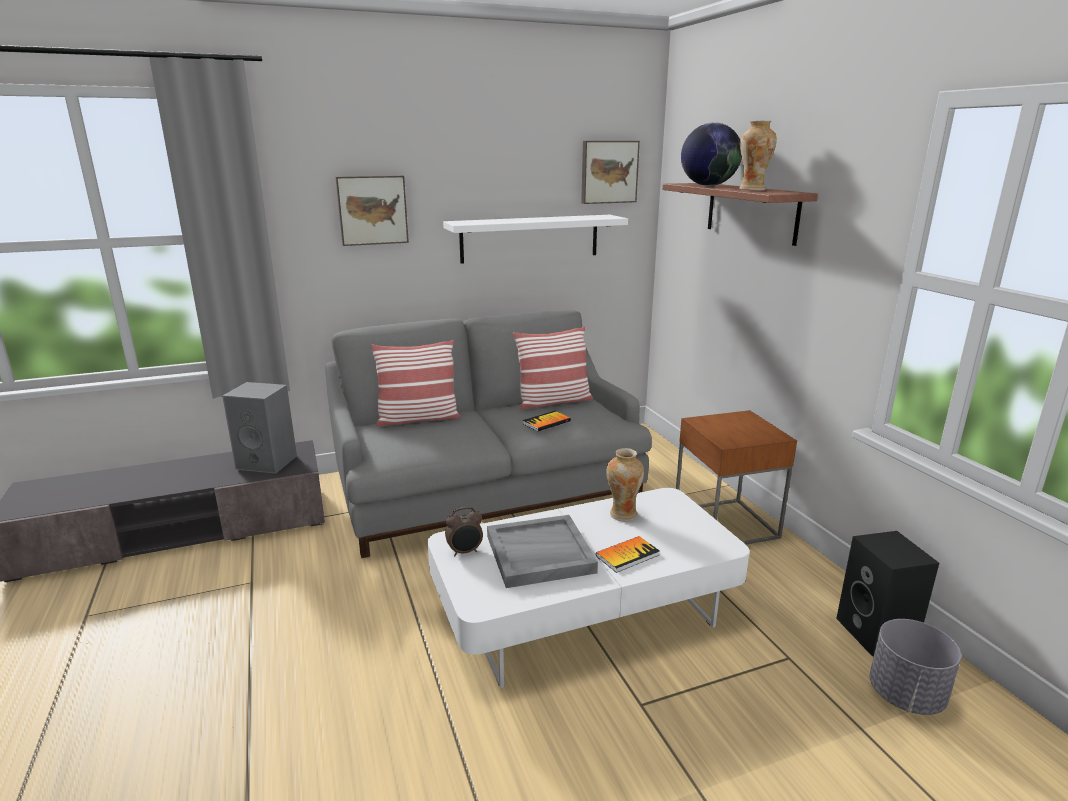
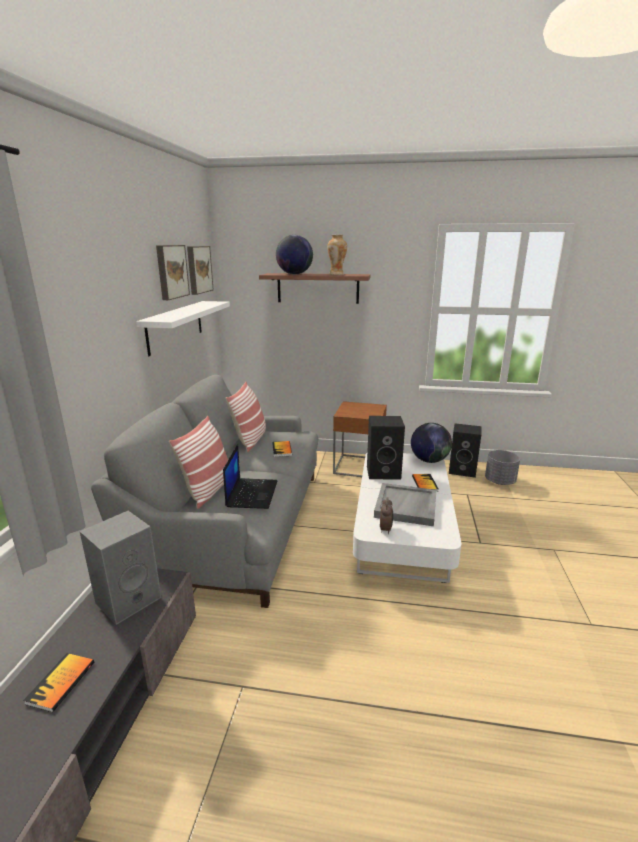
camera: 60 degrees left, 0 degrees up
(170, 475) = (61, 682): none -> book
(372, 210) = (95, 318): picture -> picture (171, 271)
(425, 438) = (251, 493): none -> laptop
(623, 514) = (384, 472): vase -> black speaker
(715, 543) = (429, 460): none -> globe

